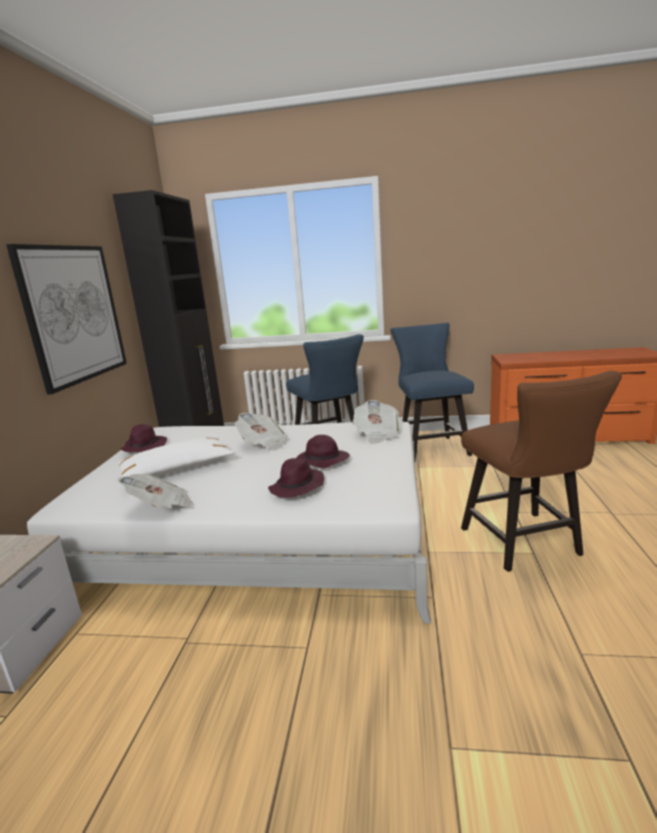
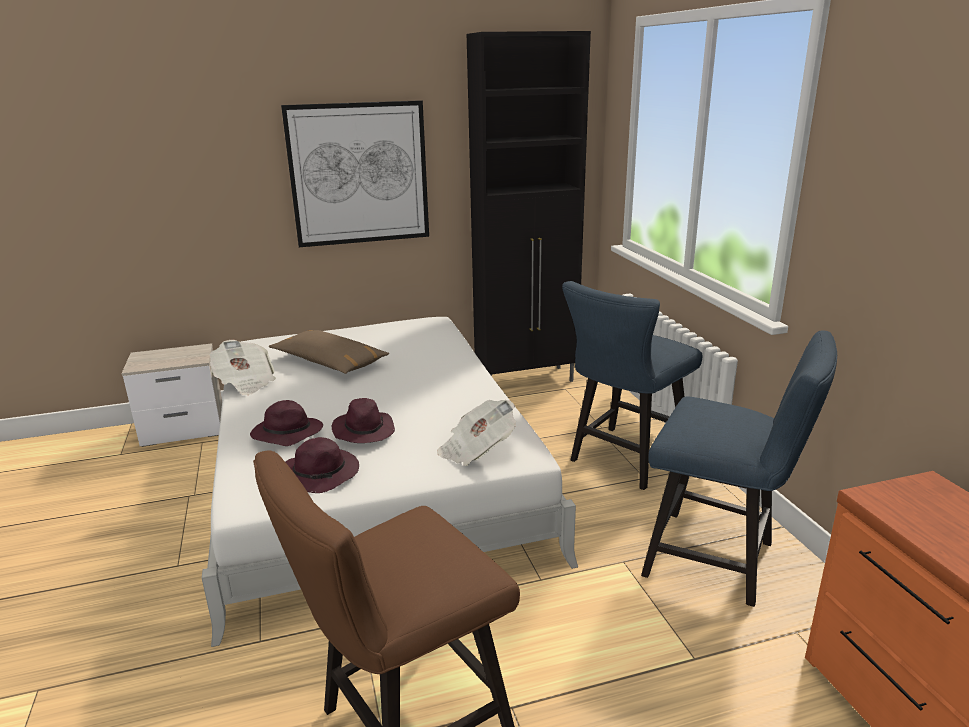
camera: 65 degrees right, 5 degrees up
(144, 446) = (377, 330): purple hat -> purple hat (321, 474)
(177, 469) = (329, 362): white pillow -> brown pillow
(263, 443) = (410, 384): newspaper -> none
(430, 447) = (720, 561): blue chair -> blue chair turned 60 degrees clockwise

